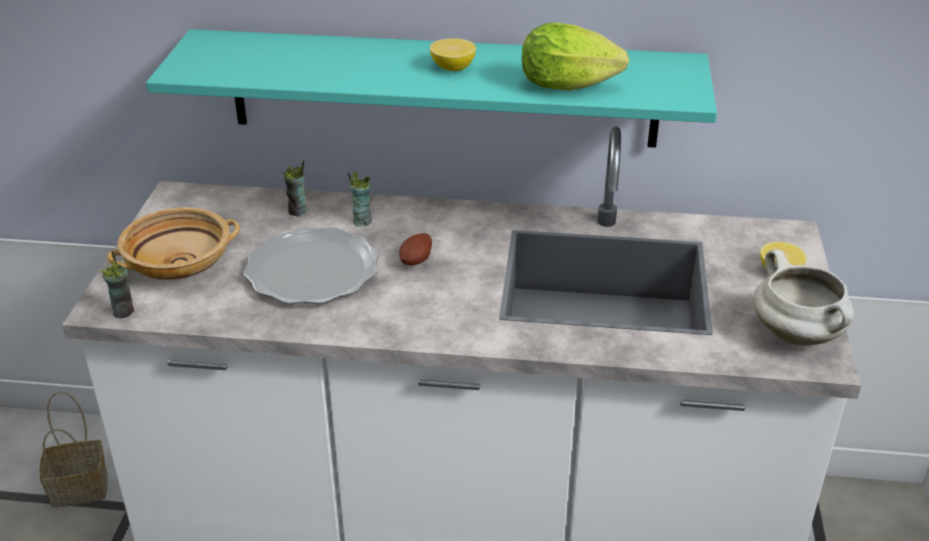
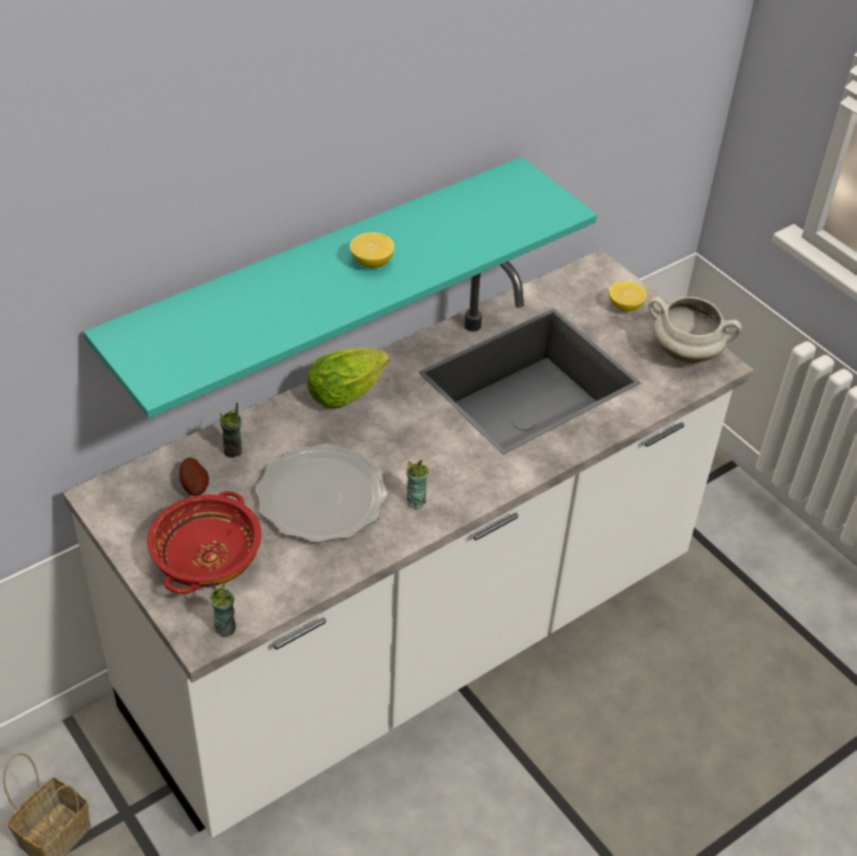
camera: 45 degrees left, 10 degrees up
(180, 264) = (207, 558): beige bowl -> red bowl
(362, 221) = (297, 429): cup -> cup (415, 501)
(417, 261) = (387, 440): potato -> potato (195, 486)
(573, 87) = (480, 238): lettuce -> lettuce (349, 392)

